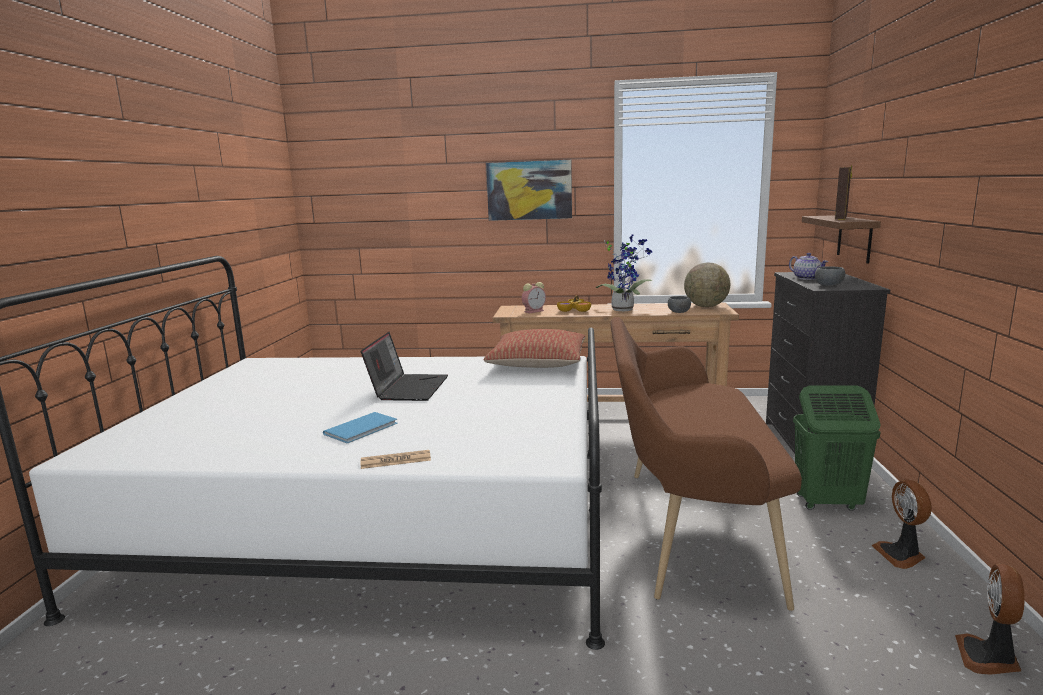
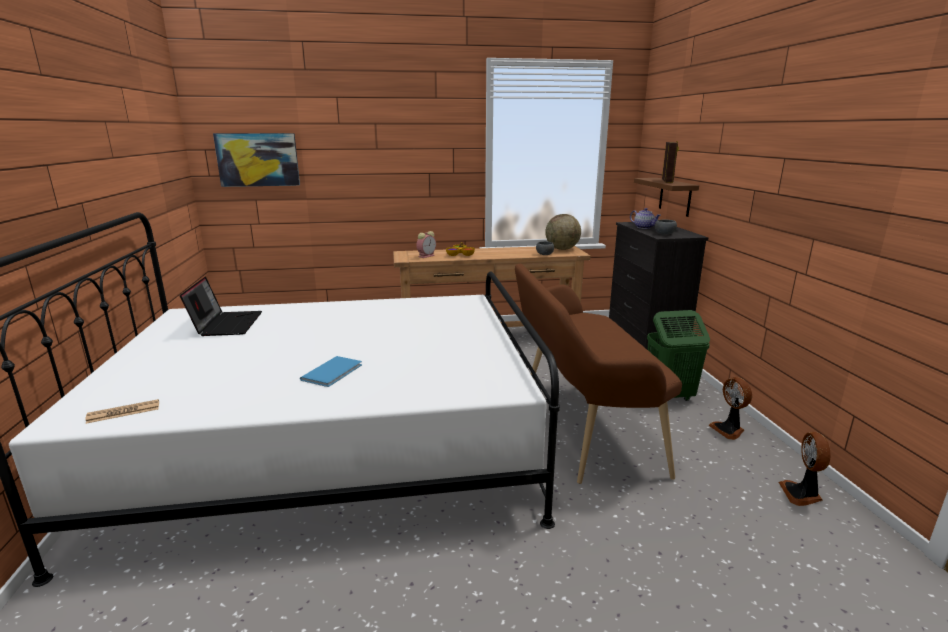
camera: 15 degrees left, 5 degrees up
(396, 460) = (382, 399): newspaper -> newspaper (123, 412)
(408, 388) = (350, 331): laptop -> laptop (226, 324)
(529, 190) = (414, 150): picture -> picture (258, 159)
(537, 363) = (449, 303): pillow -> none
(624, 309) = (500, 253): potted plant -> none

